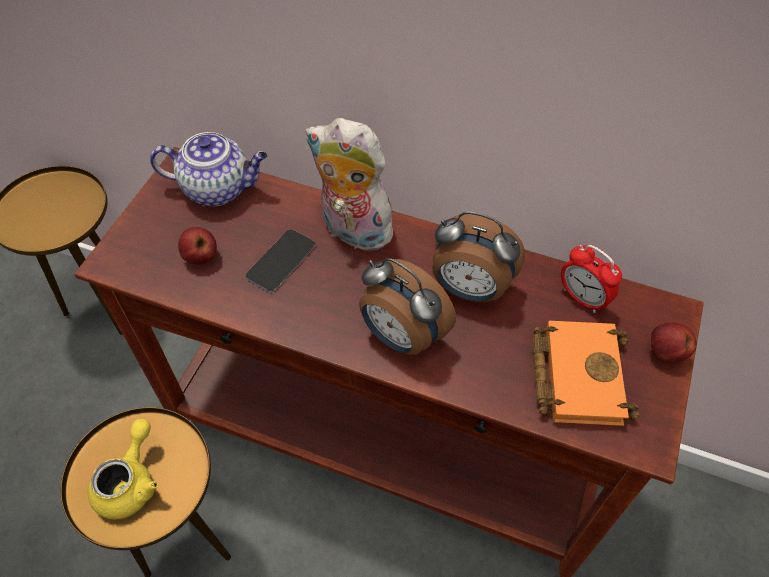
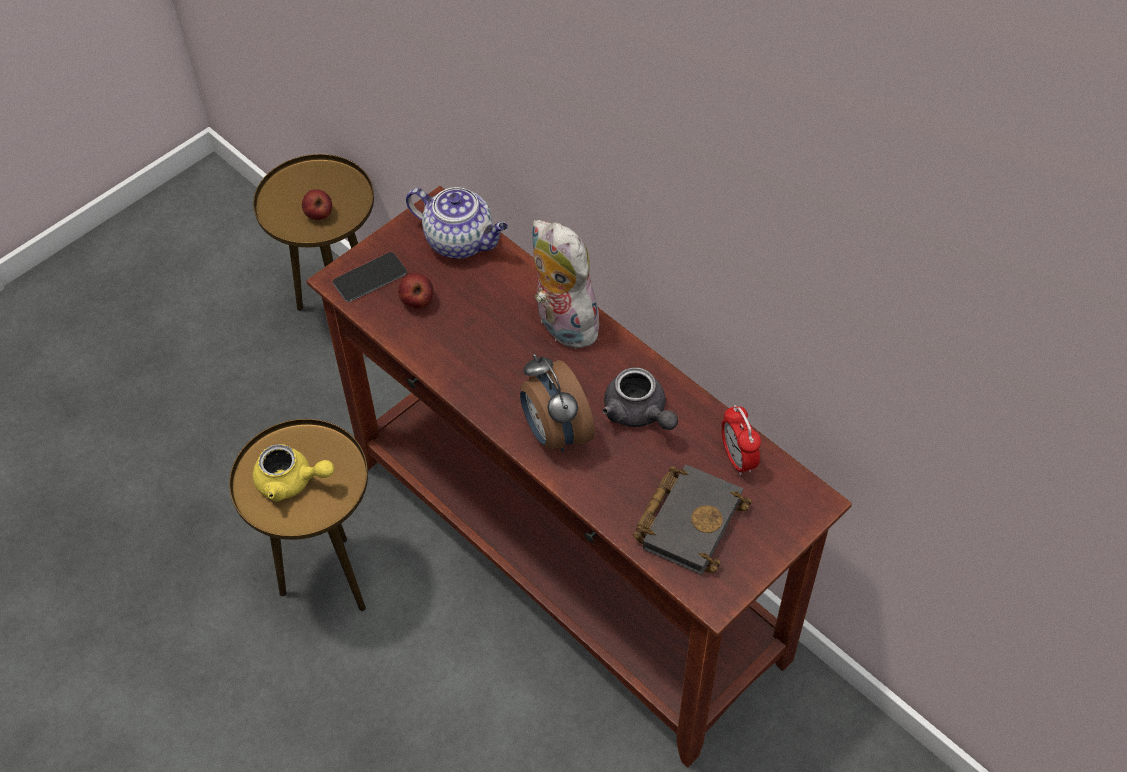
camera: 25 degrees right, 0 degrees up
(130, 482) = (291, 482): yellow teapot -> yellow teapot turned 60 degrees clockwise
(281, 261) = (484, 329): phone -> phone (370, 277)
(470, 289) = (639, 414): alarm clock -> grey teapot
(576, 374) = (689, 520): orange book -> black book
(665, 353) = (781, 532): apple -> apple (319, 215)

